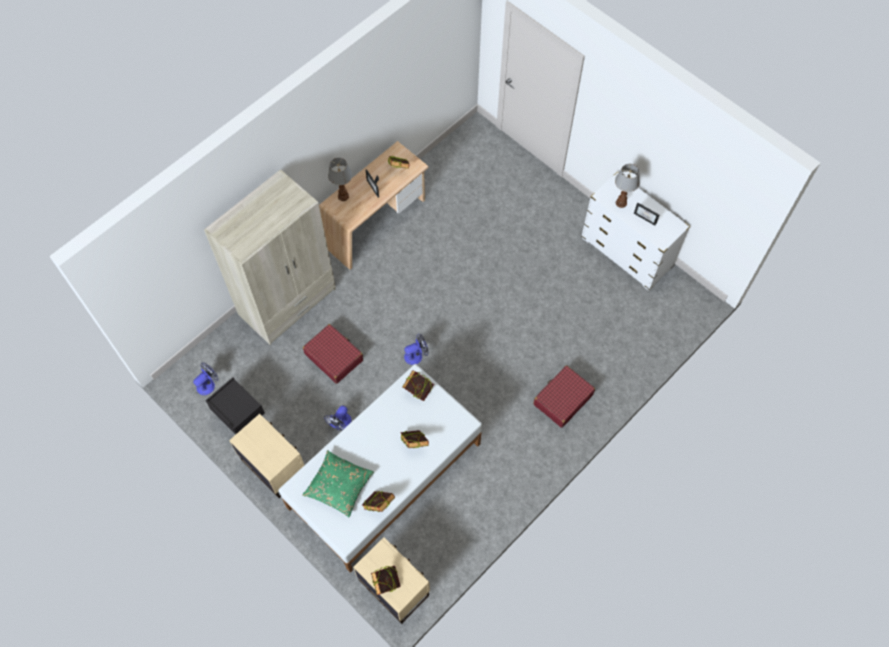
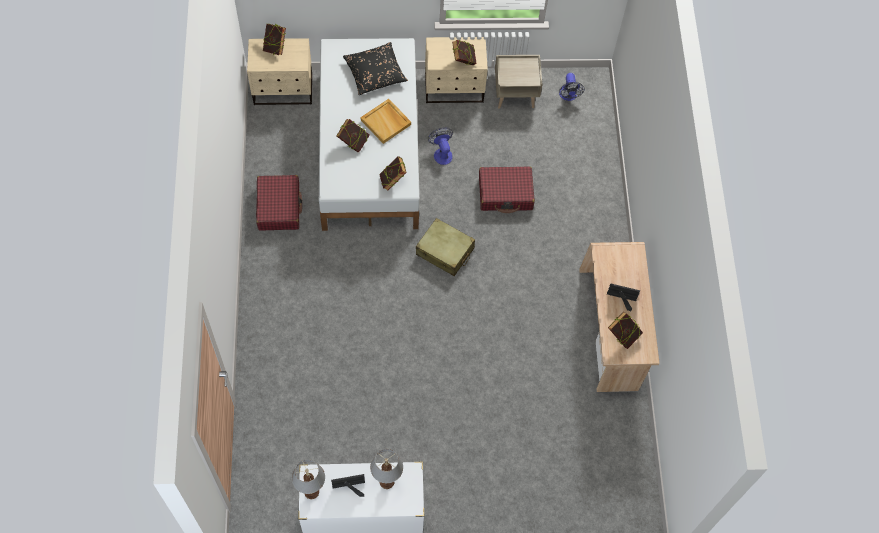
camera: 130 degrees right, 0 degrees up
(240, 419) = (515, 95): black nightstand -> beige nightstand
(288, 302) = (592, 201): beige wardrobe -> none
(339, 486) = (375, 73): green pillow -> black pillow
(343, 196) = (635, 267): table lamp -> table lamp (312, 492)
(375, 438) = (386, 122): none -> beige tray
(379, 505) = (333, 85): book -> book (463, 60)
(416, 355) = (445, 251): fan -> beige suitcase
(562, 400) = (290, 322): red suitcase -> red suitcase (279, 207)

